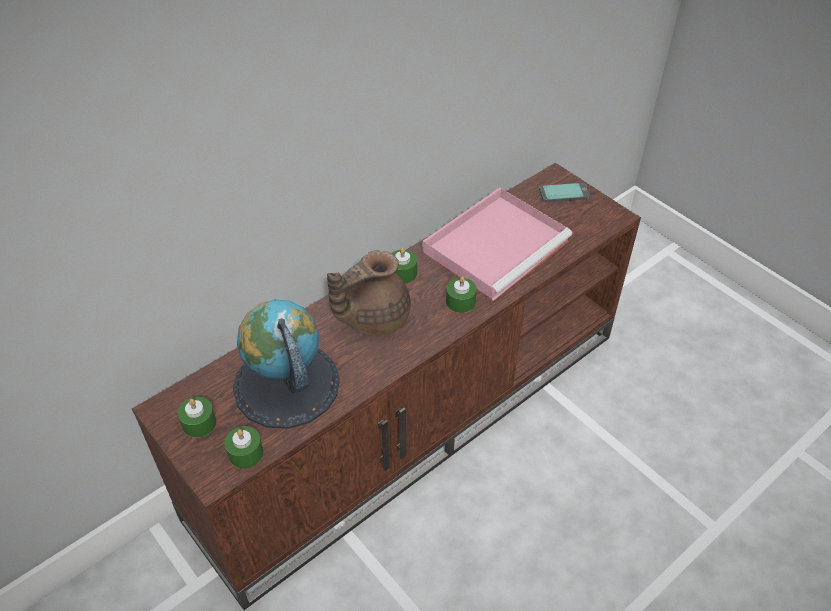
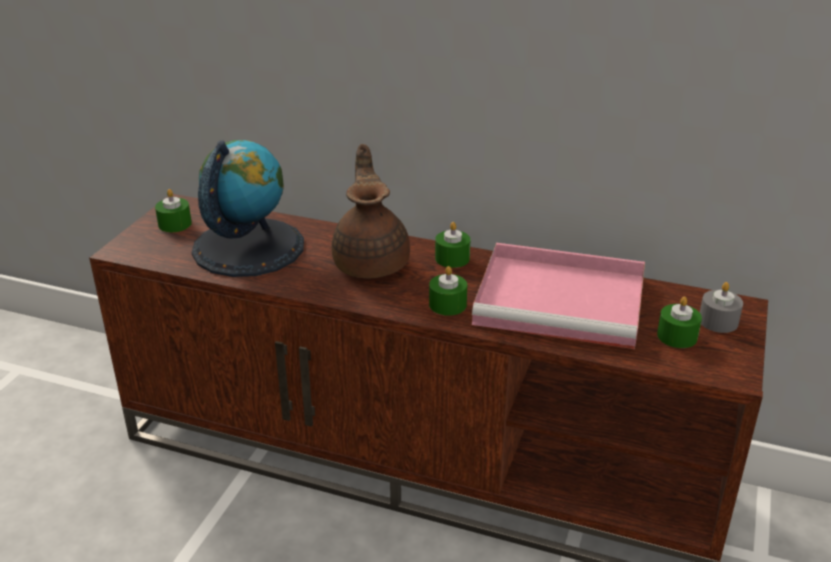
camera: 60 degrees right, 15 degrees down
(245, 453) = (156, 255): green candle -> green candle (677, 336)
(372, 318) = (372, 262): brown teapot -> brown teapot turned 60 degrees clockwise
(564, 193) = (718, 321): phone -> grey candle

